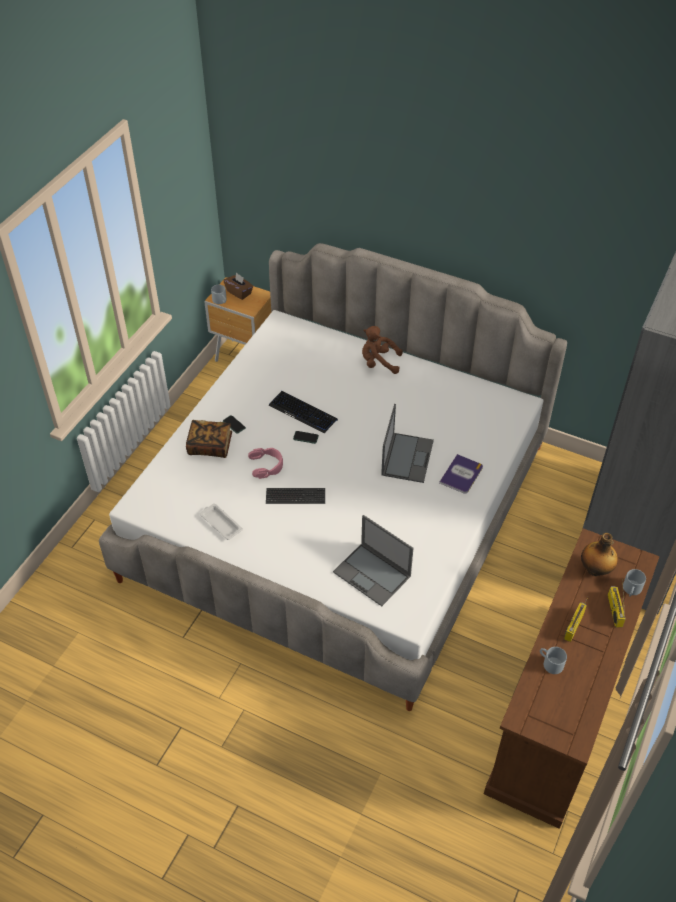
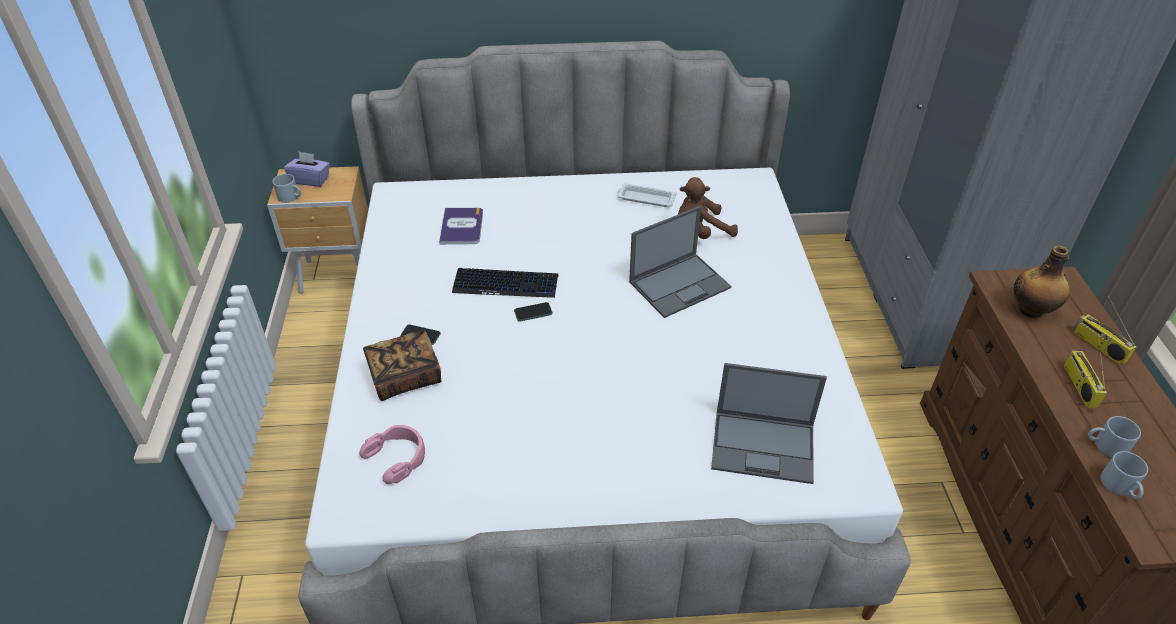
camera: 30 degrees left, 5 degrees down
(220, 523) = (499, 476): white tray -> white tray (645, 198)
(239, 292) = (311, 180): brown tissue box -> purple tissue box
(266, 465) = (507, 368): pink headphones -> pink headphones (397, 457)
(295, 497) = (579, 392): keyboard -> none
(379, 363) = (556, 195): brown plush toy -> brown plush toy (700, 232)
(407, 457) = (680, 284): laptop -> laptop turned 75 degrees clockwise
(461, 474) = (760, 278): book -> book (462, 227)
(631, 590) = (1090, 315): grey mug -> grey mug (1121, 487)

